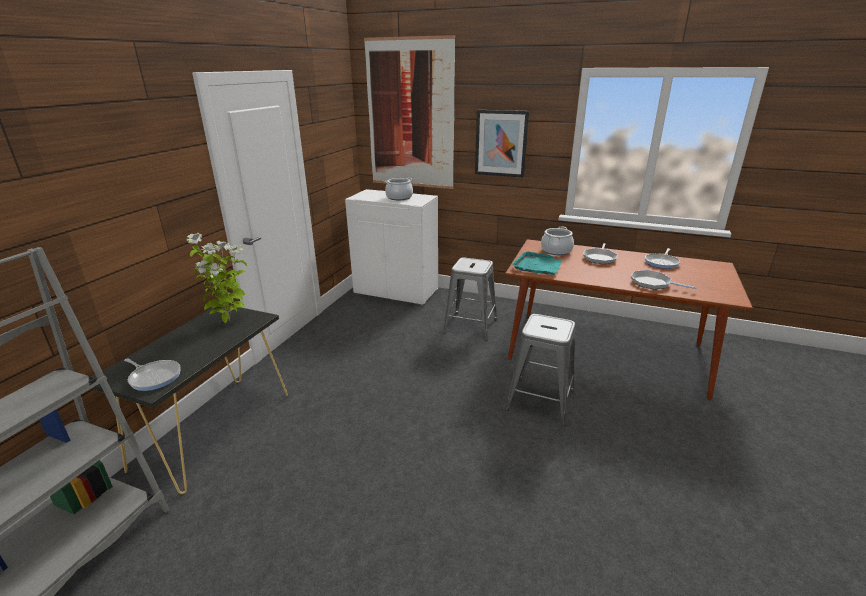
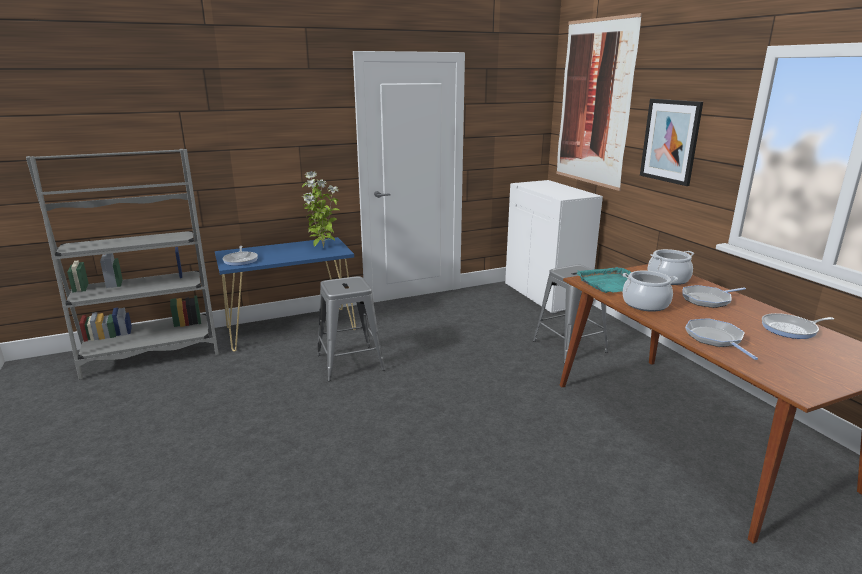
camera: 45 degrees right, 5 degrees down
(215, 429) = (292, 328): black console table -> blue console table
(399, 197) = (559, 190): cooking pot -> cooking pot (645, 304)
(540, 400) = (533, 428): grey stool -> grey stool (350, 363)

